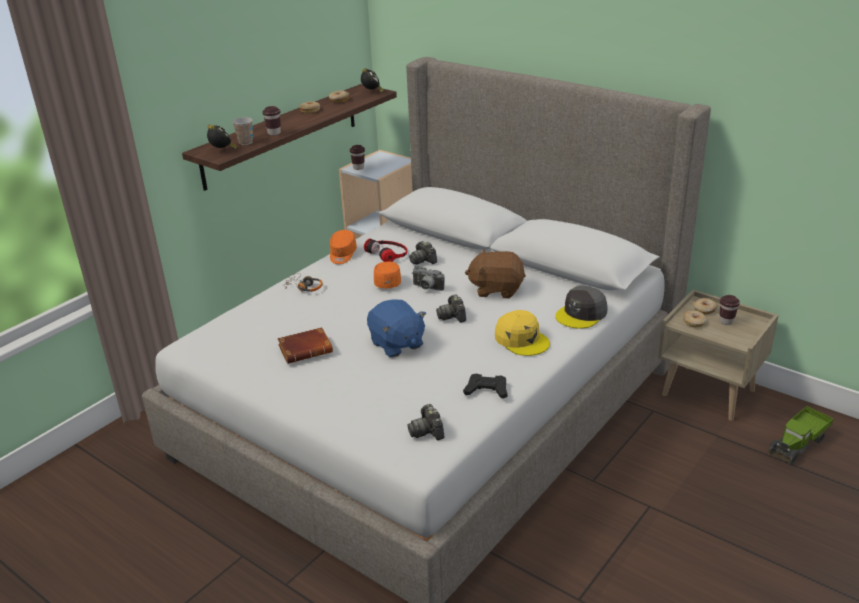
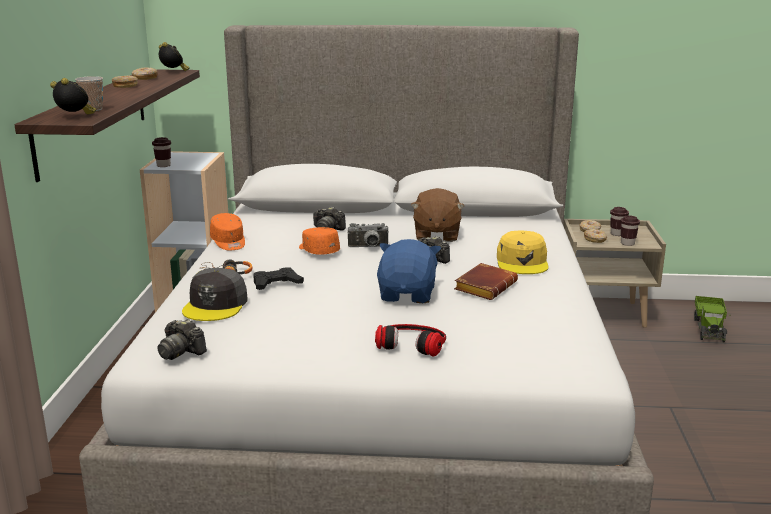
camera: 35 degrees left, 10 degrees down
(274, 133) = (116, 101): brown cup -> brown cup (627, 243)
(306, 349) = (318, 320): brown book -> brown book (484, 286)
(388, 253) = (281, 232): headphones -> headphones (412, 343)
(396, 344) = (408, 294): blue plush toy -> blue plush toy turned 105 degrees counterclockwise
(427, 431) = (556, 348): camera -> camera (181, 351)
(486, 390) = (555, 303): black game controller -> black game controller (276, 284)
(496, 289) = (436, 235): brown plush toy -> brown plush toy turned 60 degrees counterclockwise
(522, 339) = (522, 262): yellow cap -> yellow cap turned 75 degrees clockwise
(581, 314) = (541, 235): grey cap -> grey cap (216, 305)

